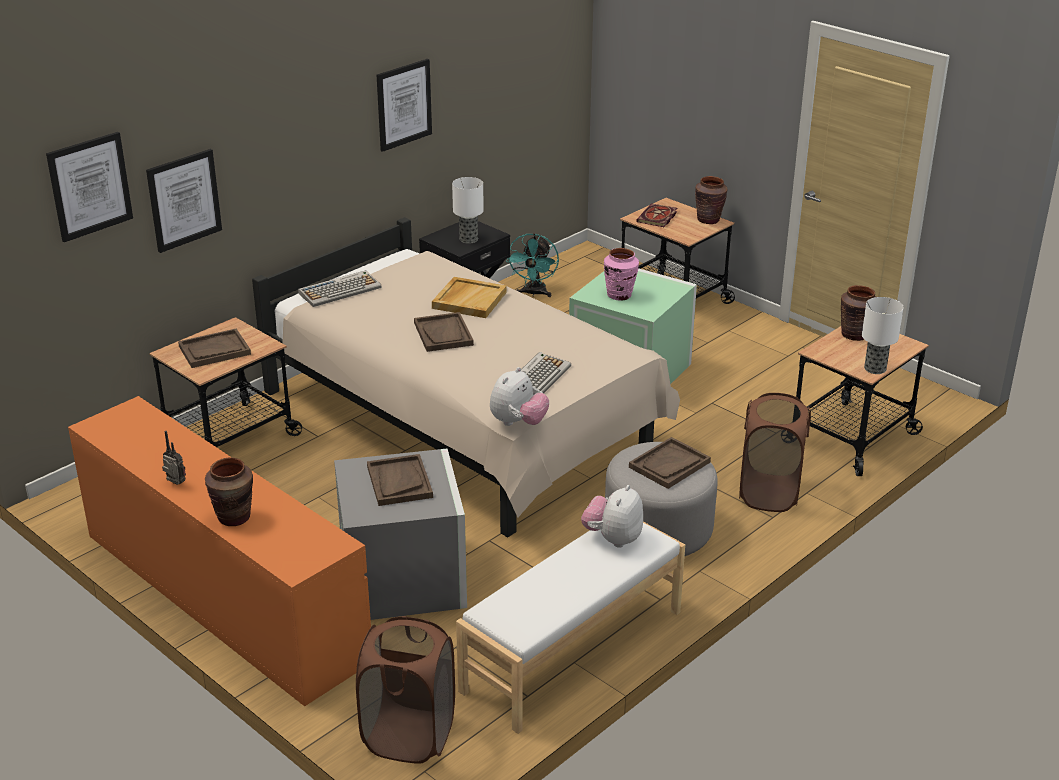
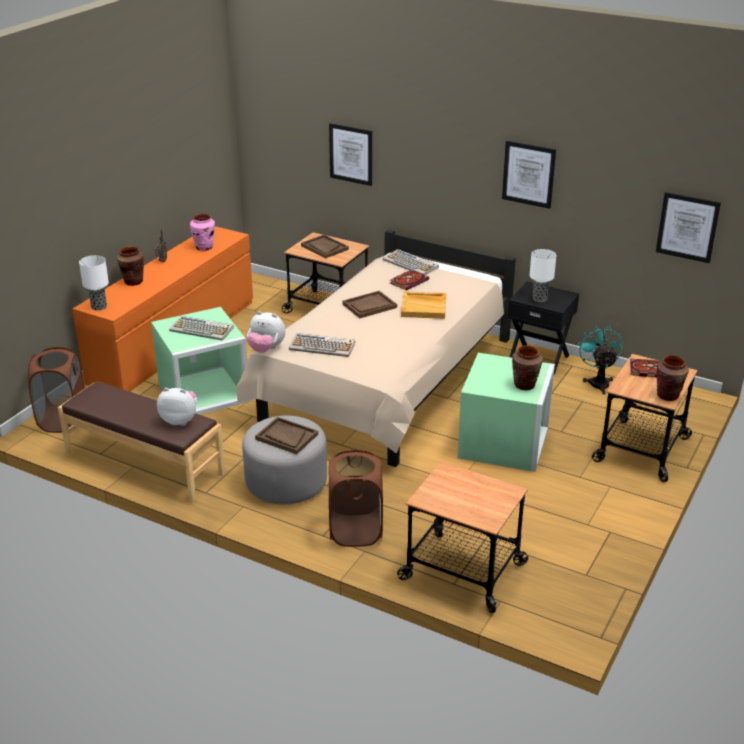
camera: 75 degrees right, 0 degrees up
(90, 186) = (296, 116): picture -> picture (687, 227)
(390, 298) = (409, 281): none -> book
(399, 482) = (202, 329): brown tray -> keyboard
(404, 579) = (203, 393): grey storage box -> green storage box
(534, 293) = (598, 382): turquoise fan -> turquoise fan turned 90 degrees clockwise
(574, 651) = (144, 464): white bench -> brown bench
(619, 295) = (496, 372): pink vase -> pink vase (204, 247)
(854, 335) = (489, 489): brown vase -> brown vase (525, 385)
(875, 369) = (431, 503): table lamp -> table lamp (98, 307)

